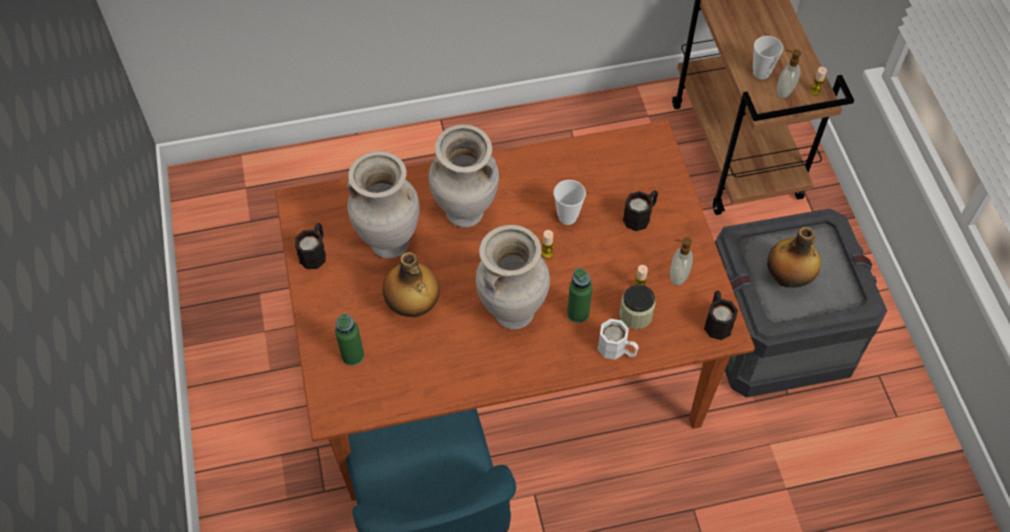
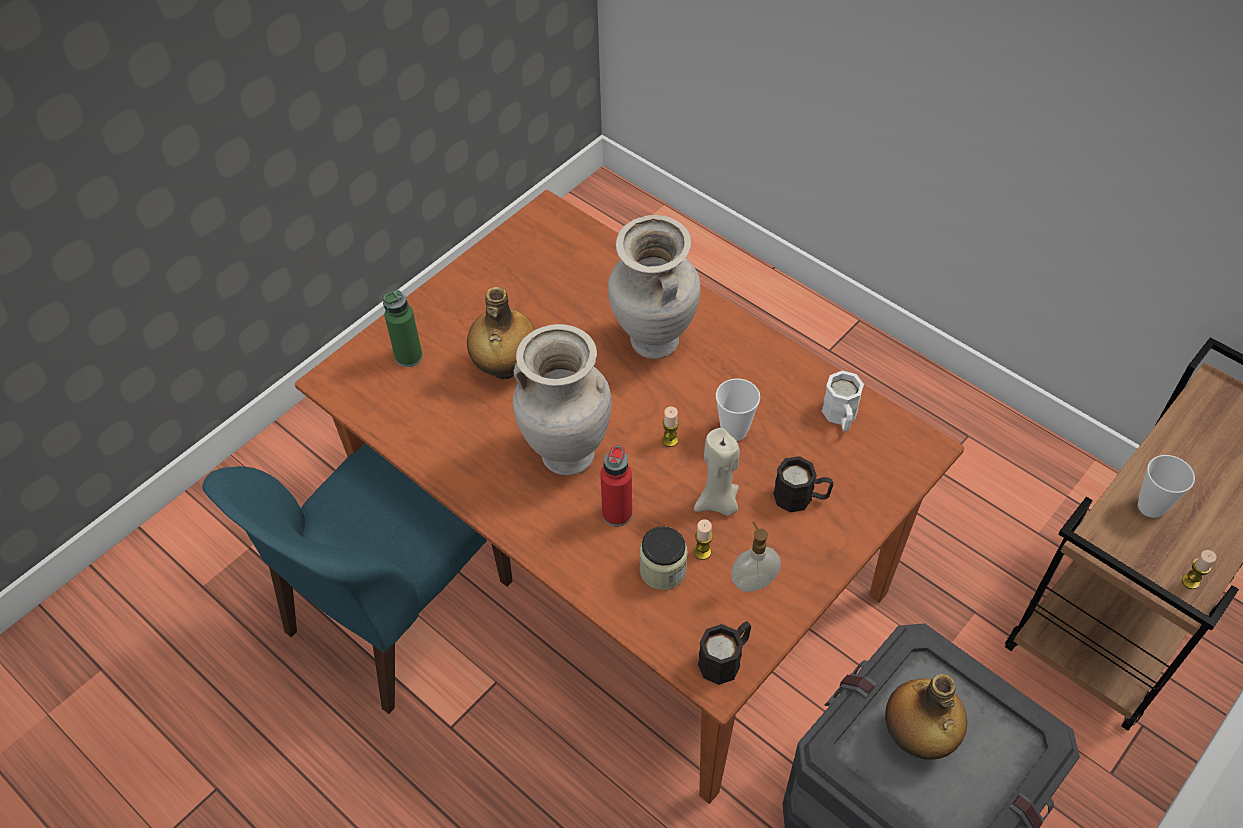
camera: 55 degrees right, 5 degrees down
(315, 253) = (501, 258): black mug -> none
(389, 242) = (563, 305): beige vase -> none
(578, 313) = (617, 513): green bottle -> red bottle
(612, 258) = (718, 503): none -> beige candle
(617, 350) = (601, 578): white mug -> white mug (841, 417)
(784, 91) = (1151, 546): soap dispenser -> none

